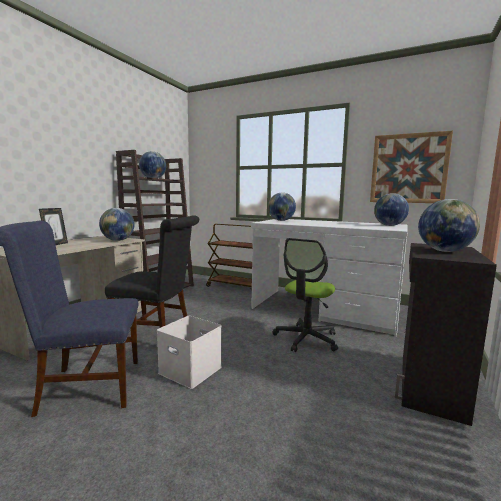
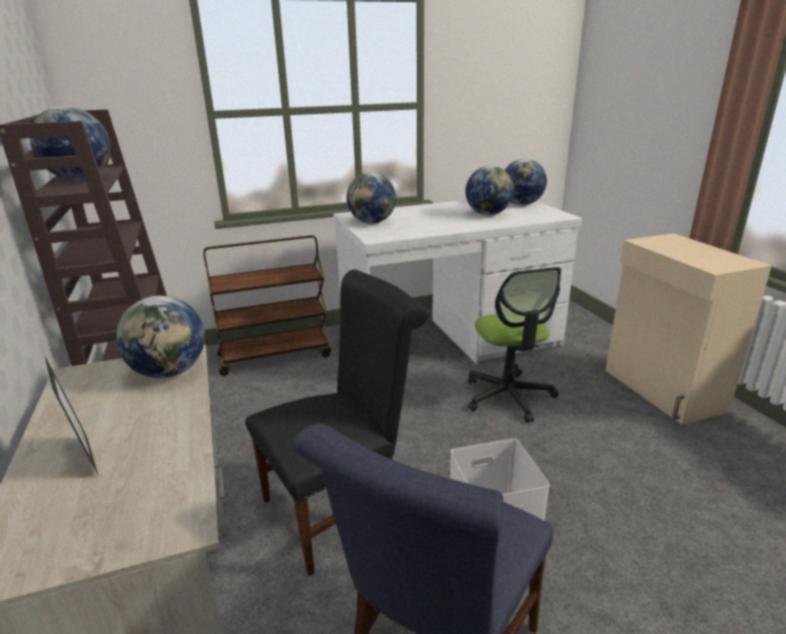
camera: 45 degrees left, 15 degrees up
(408, 168) = (505, 111): picture -> none
(429, 385) = (662, 390): black cabinet -> beige cabinet
(444, 251) = (692, 251): globe -> globe (488, 214)

